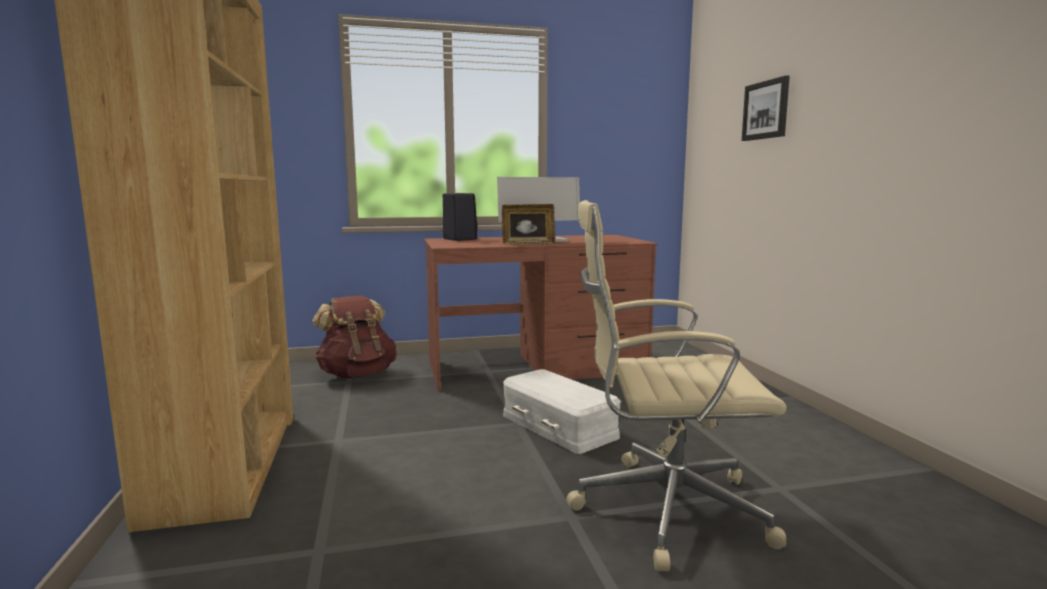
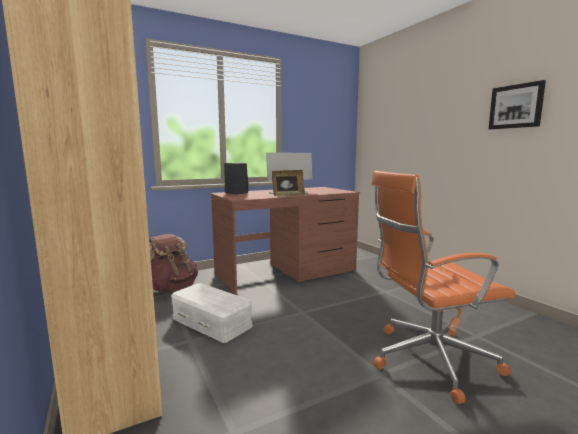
camera: 15 degrees left, 0 degrees up
(557, 426) = (328, 311): white storage box -> white storage box (211, 322)
(664, 509) = (428, 359): beige office chair -> orange office chair
(766, 110) = (416, 114): picture -> picture (516, 106)

